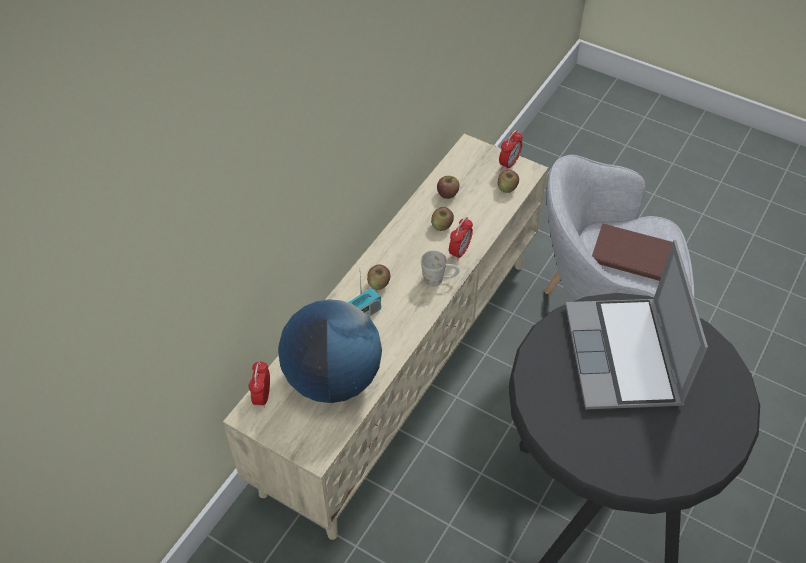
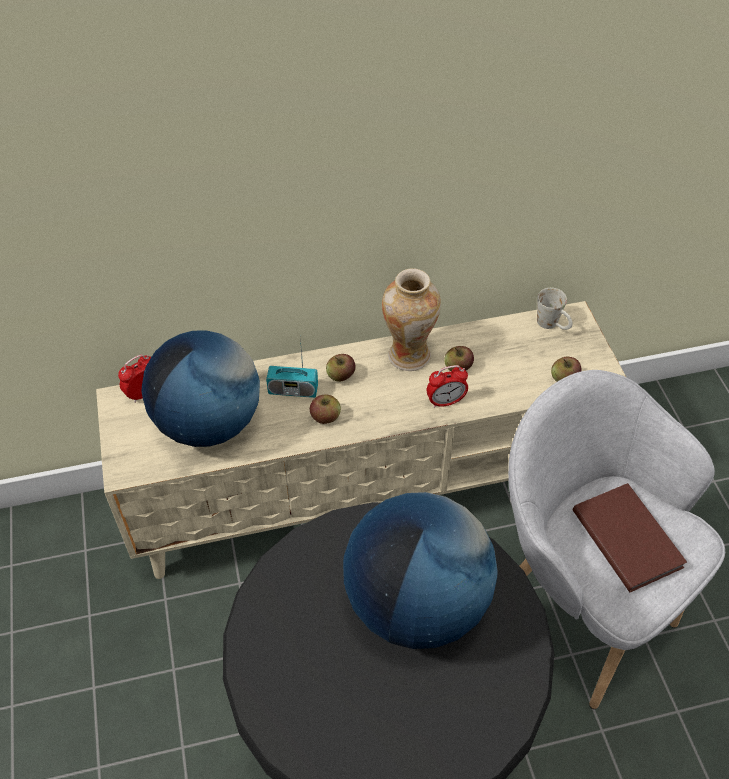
camera: 45 degrees right, 0 degrees up
(404, 240) = (408, 355): none -> vase
(439, 279) = (396, 411): white mug -> white mug (552, 325)
(447, 194) = (499, 343): apple -> apple (325, 417)
(509, 163) = (595, 357): alarm clock -> none
(624, 357) = (416, 604): laptop -> globe

